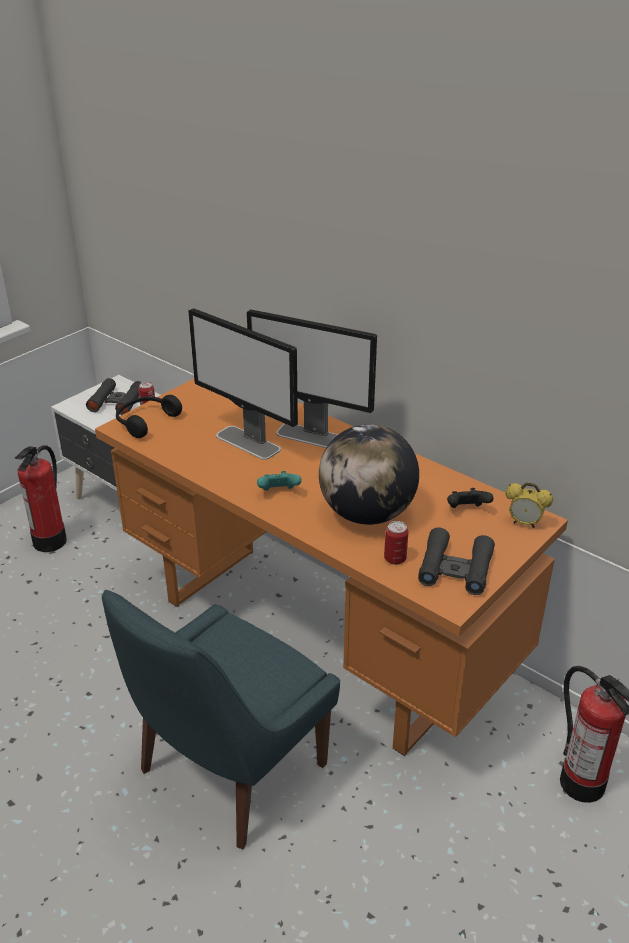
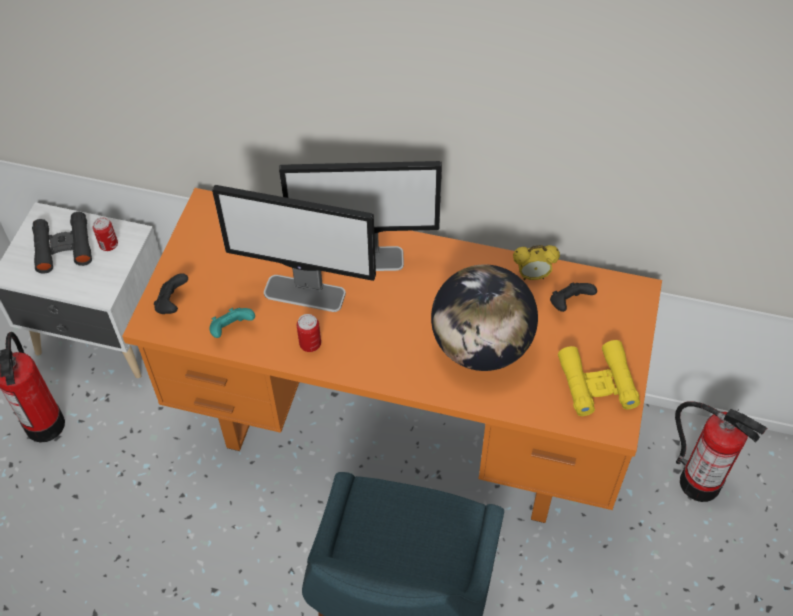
camera: 25 degrees left, 20 degrees up
(145, 421) = (172, 304): black headphones -> black game controller
(278, 493) = (380, 352): turquoise game controller -> turquoise game controller (232, 329)
(395, 559) = (538, 393): can -> can (310, 344)
(455, 568) = (597, 383): black binoculars -> yellow binoculars
(524, 523) = (627, 300): alarm clock -> alarm clock (533, 276)

